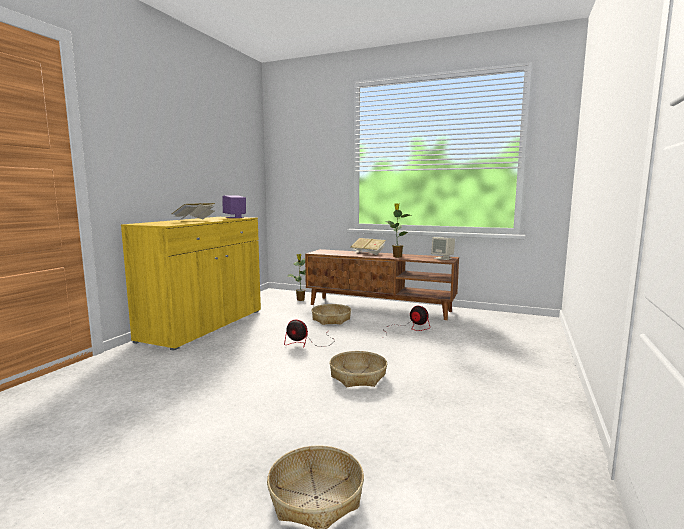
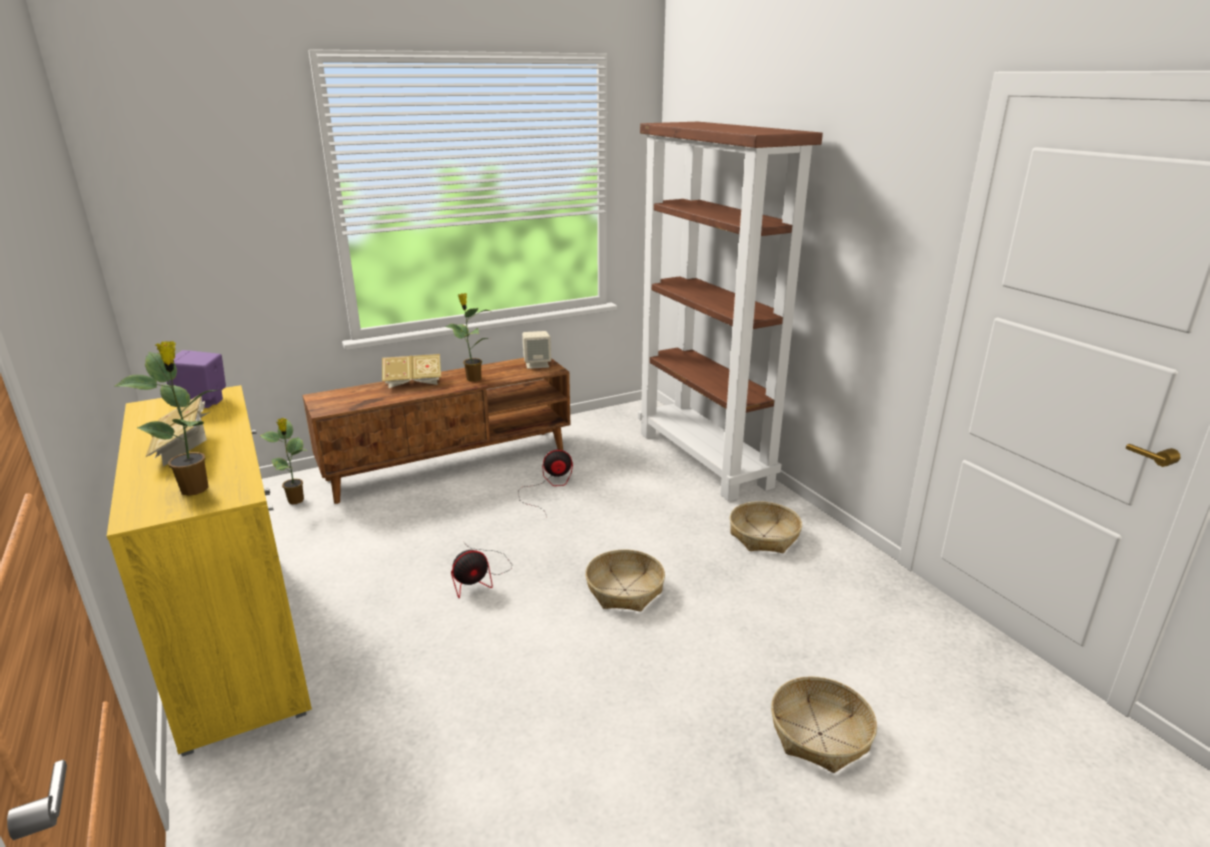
camera: 50 degrees left, 15 degrees up
(164, 223) = (196, 489): none -> potted plant
(331, 319) = (427, 519): basket -> basket (763, 536)
(537, 351) = (705, 459): none -> brown bookcase

